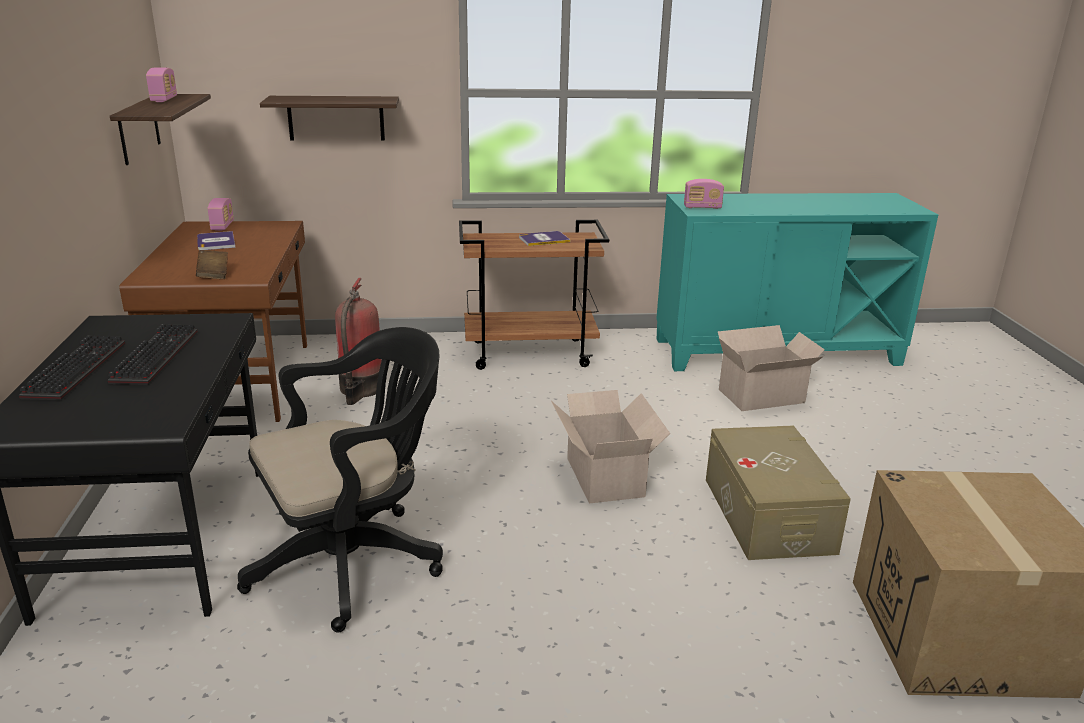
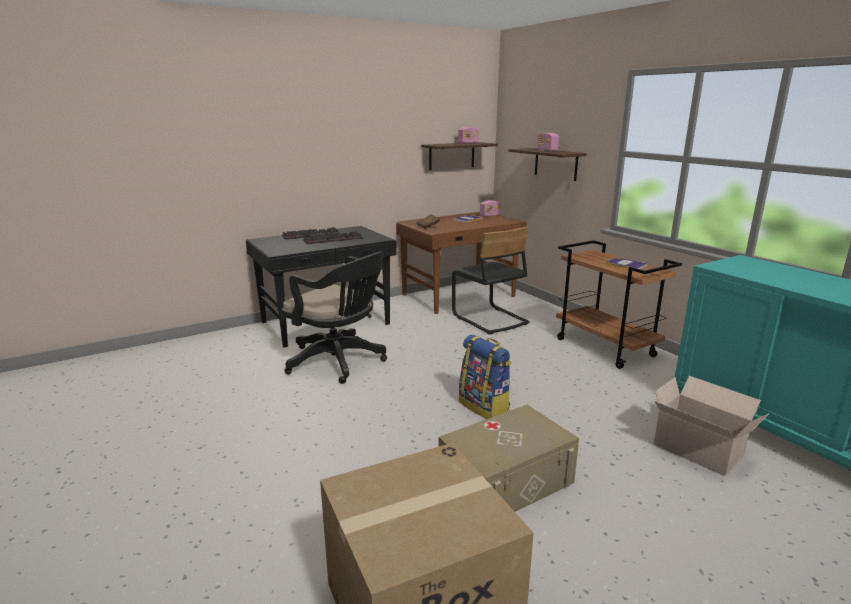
camera: 65 degrees right, 5 degrees down
(360, 389) = (489, 319): fire extinguisher -> black chair
(604, 475) = (485, 407): cardboard box -> backpack
(702, 207) = (731, 266): radio -> radio (547, 150)

